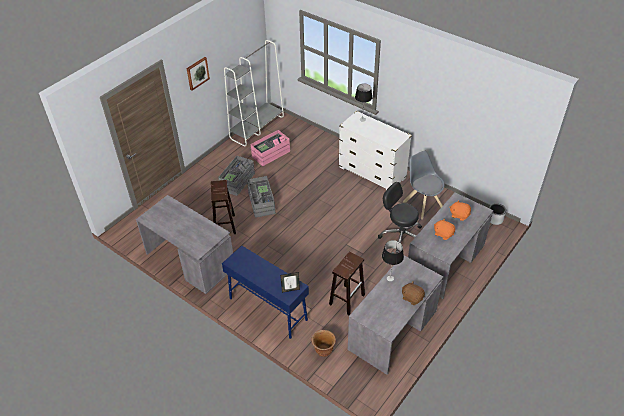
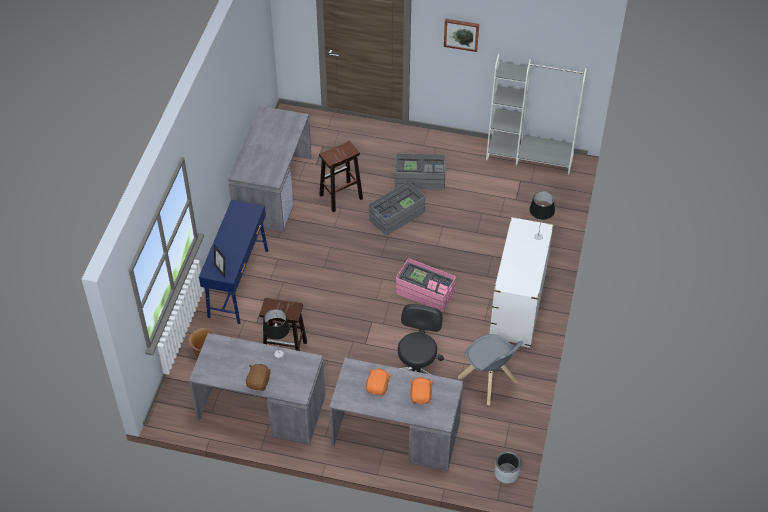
camera: 65 degrees right, 5 degrees up
(270, 153) = (489, 190): pink storage box -> pink storage box (425, 291)
(422, 204) = (489, 381): grey chair -> grey chair turned 105 degrees clockwise

